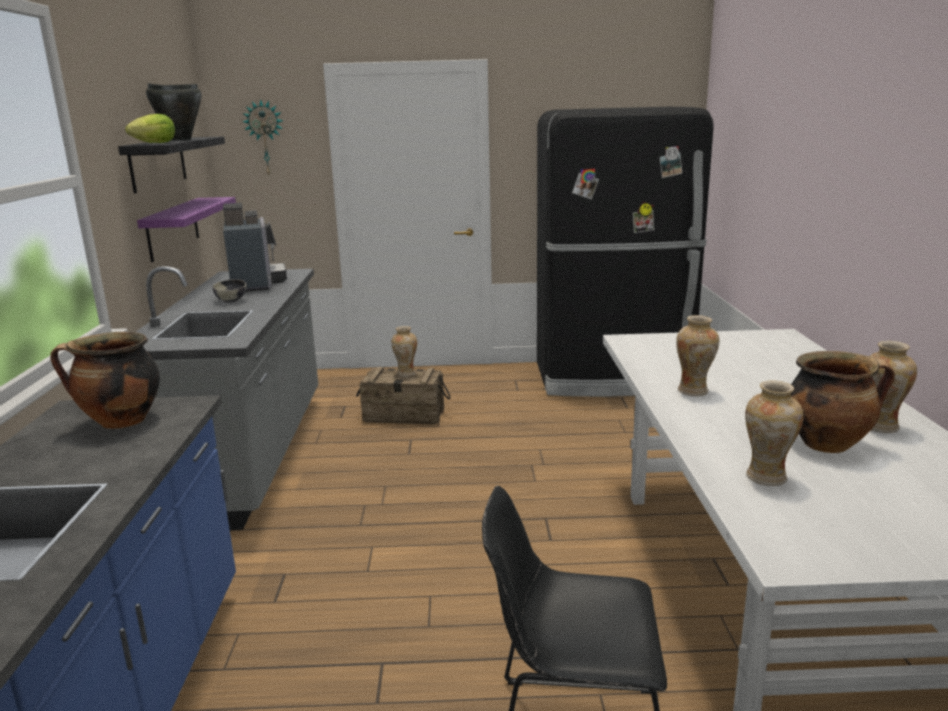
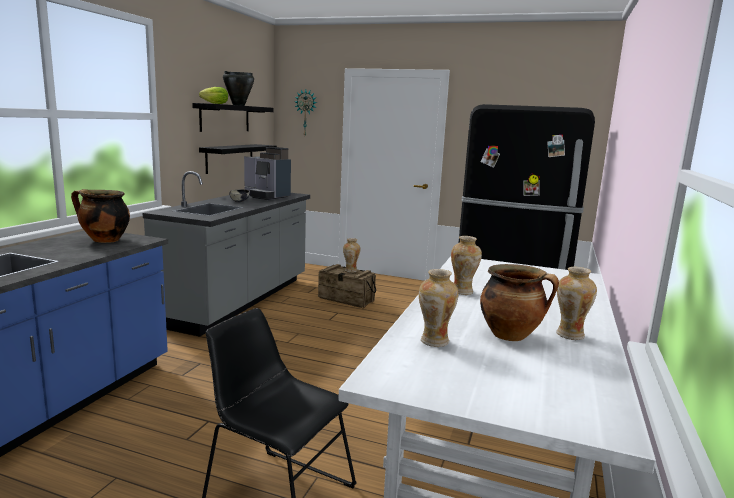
camera: 20 degrees right, 5 degrees down
(173, 228) = (230, 158): purple shelf -> black shelf
(256, 283) = (266, 196): coffee machine -> coffee machine turned 120 degrees clockwise

